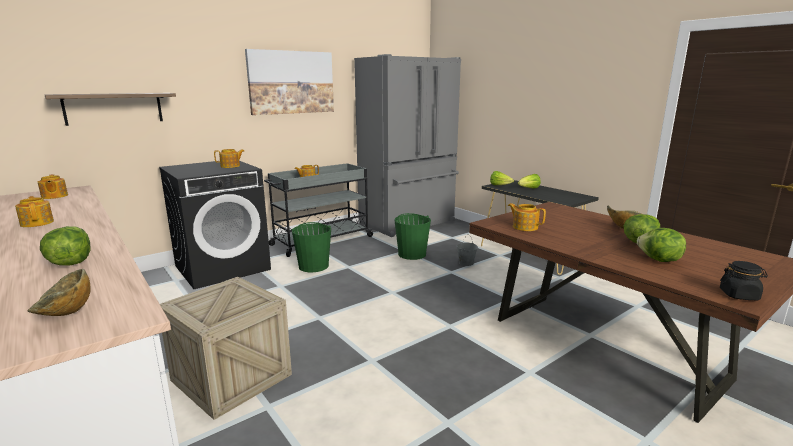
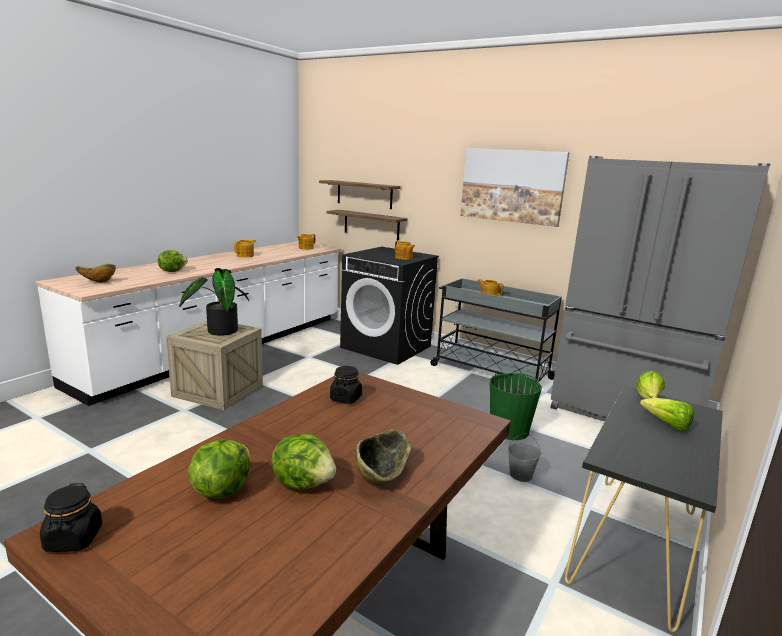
camera: 70 degrees right, 0 degrees up
(134, 144) = (371, 225): none -> shelf
(220, 299) = (219, 330): none -> potted plant
(313, 266) = (421, 380): green bucket -> none
(524, 227) = (346, 398): teapot -> black jar

